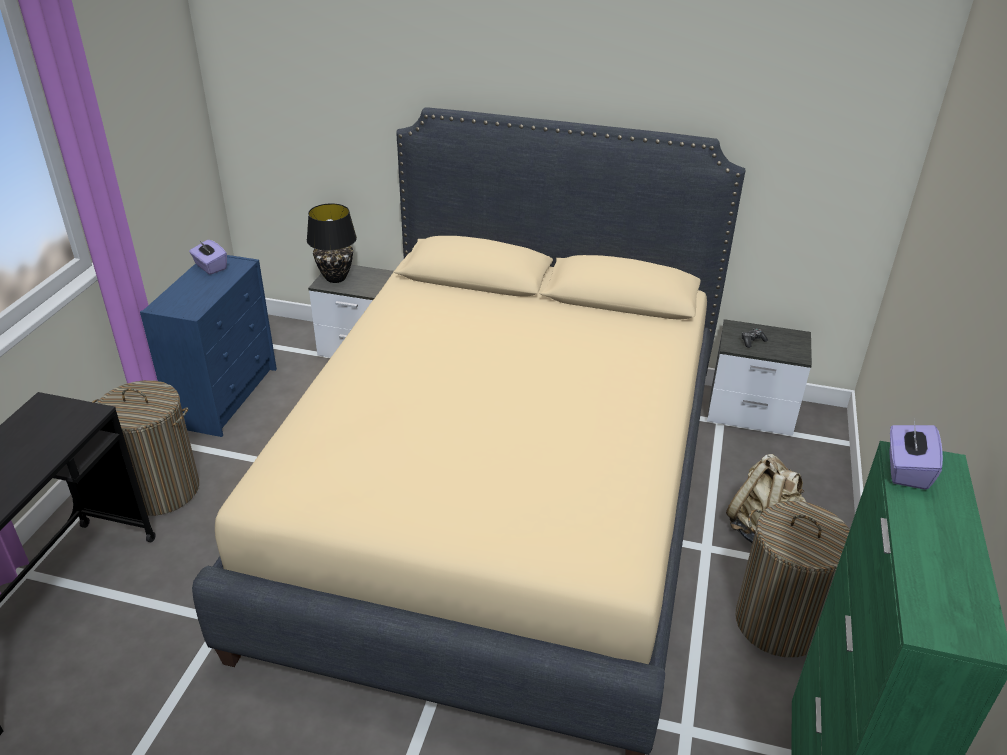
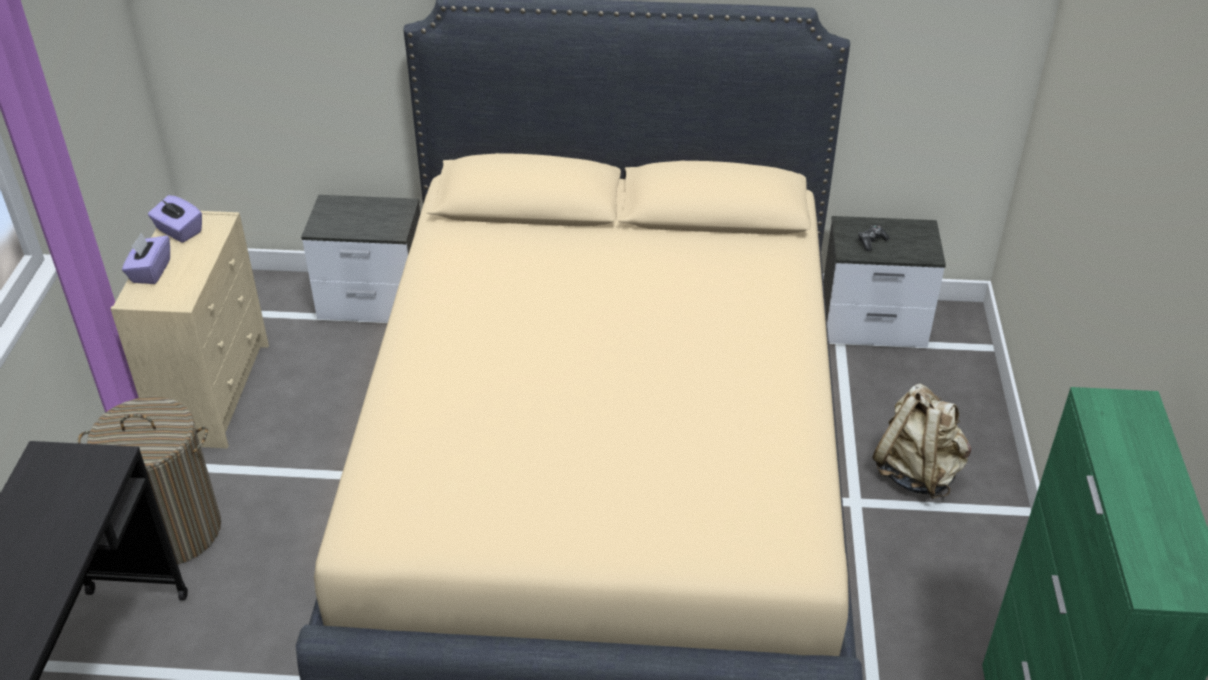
camera: 10 degrees left, 5 degrees up
(226, 396) = (214, 391): blue dresser -> beige dresser
(335, 278) = (332, 218): black table lamp -> none
(779, 623) = (952, 578): laundry basket -> none
(906, 470) = (1103, 417): purple tissue box -> purple tissue box (150, 271)

